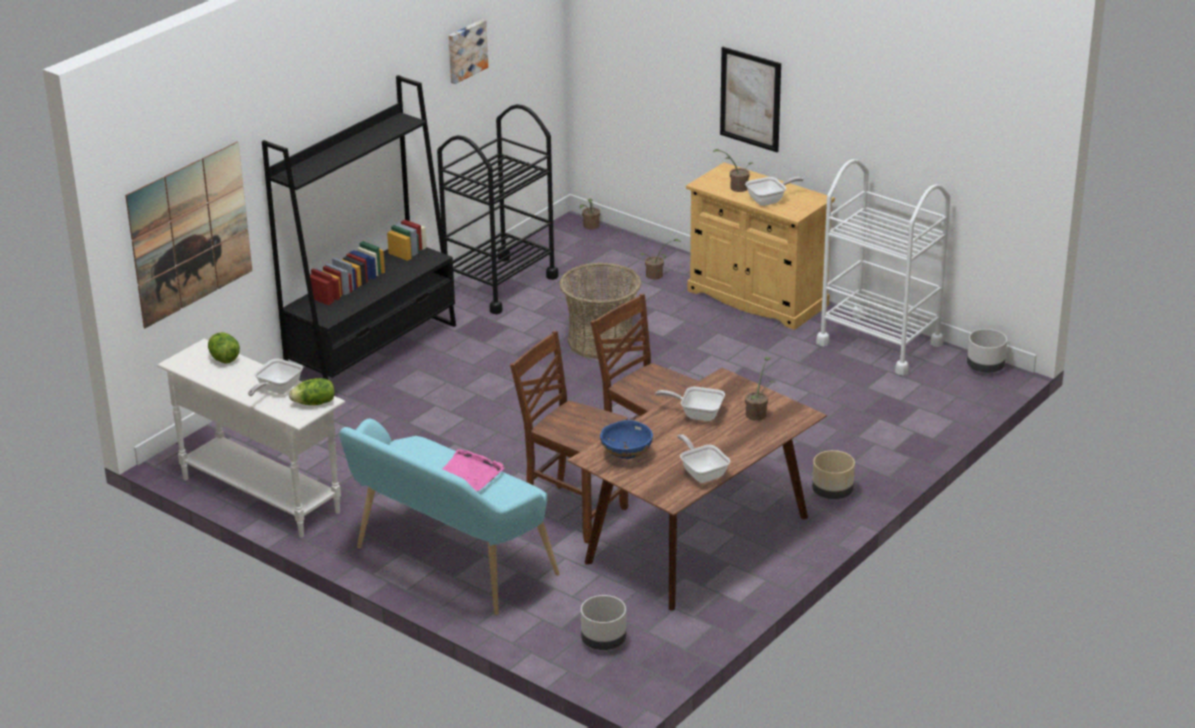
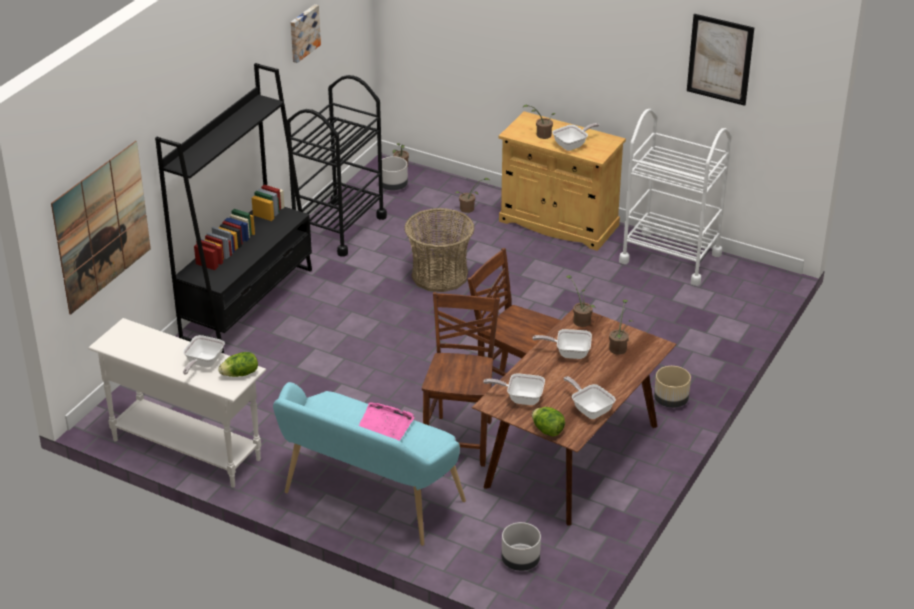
camera: 10 degrees left, 5 degrees up
(224, 359) = (147, 337): lettuce -> lettuce (547, 430)
(573, 512) = (460, 439): brown chair -> brown chair turned 75 degrees clockwise
(626, 455) = (521, 398): blue bowl -> frying pan
(722, 382) = (580, 320): none -> potted plant
(750, 99) = (547, 58): picture -> picture (720, 59)
(985, 367) = (762, 273): grey planter -> grey planter (393, 186)

